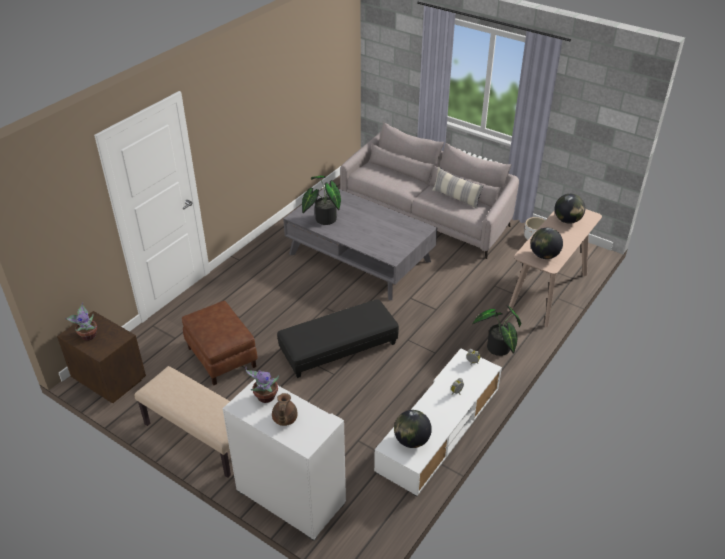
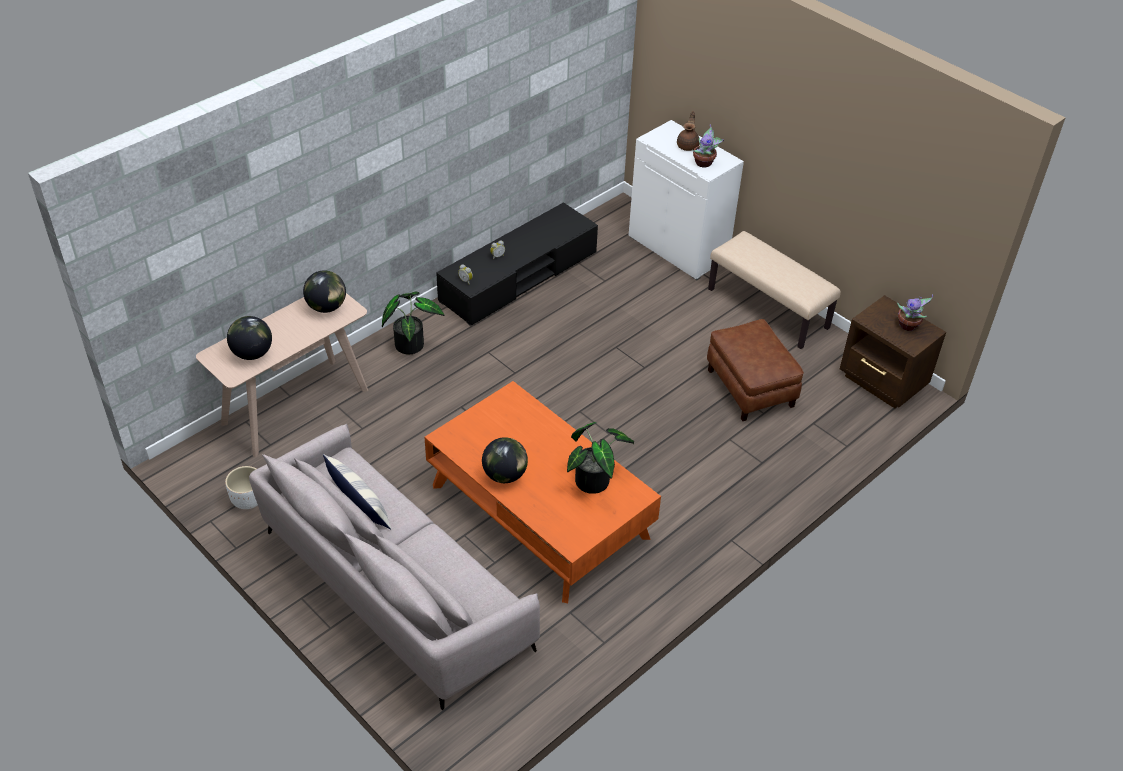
camera: 170 degrees left, 5 degrees up
(338, 347) = (604, 377): black ottoman -> none
(360, 258) = (539, 511): grey coffee table -> orange coffee table
(411, 440) = (560, 225): globe -> globe (505, 475)
(439, 429) = (519, 277): white tv stand -> black tv stand

